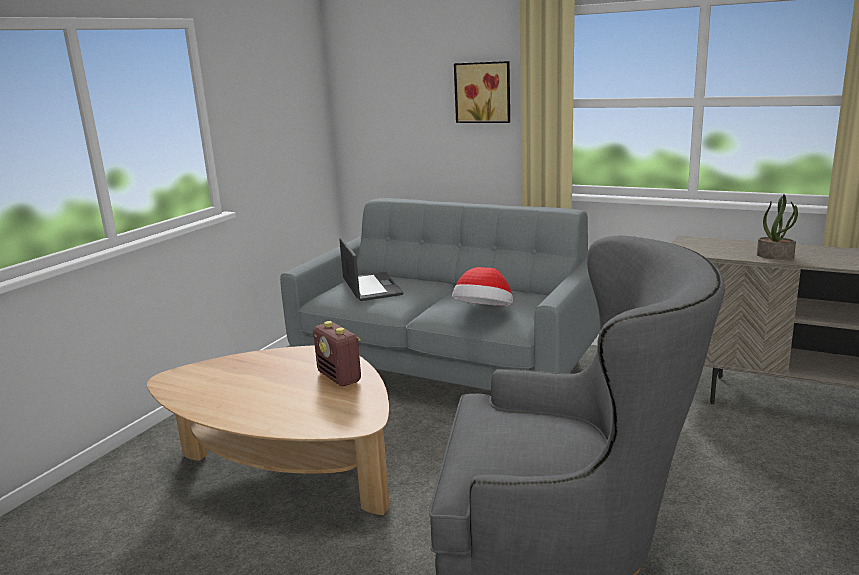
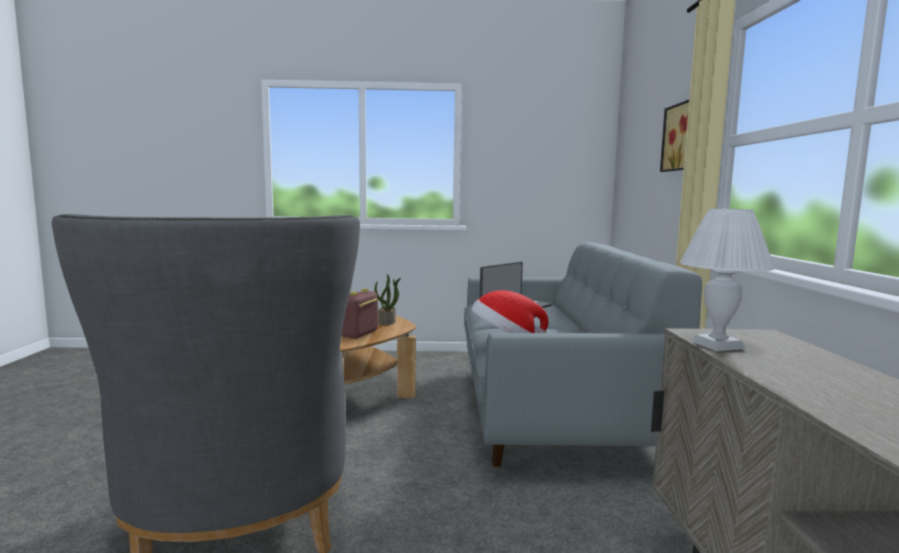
camera: 60 degrees right, 10 degrees down
(709, 253) = (716, 345): none -> white table lamp
(775, 256) = (798, 379): potted plant -> potted plant (387, 322)

